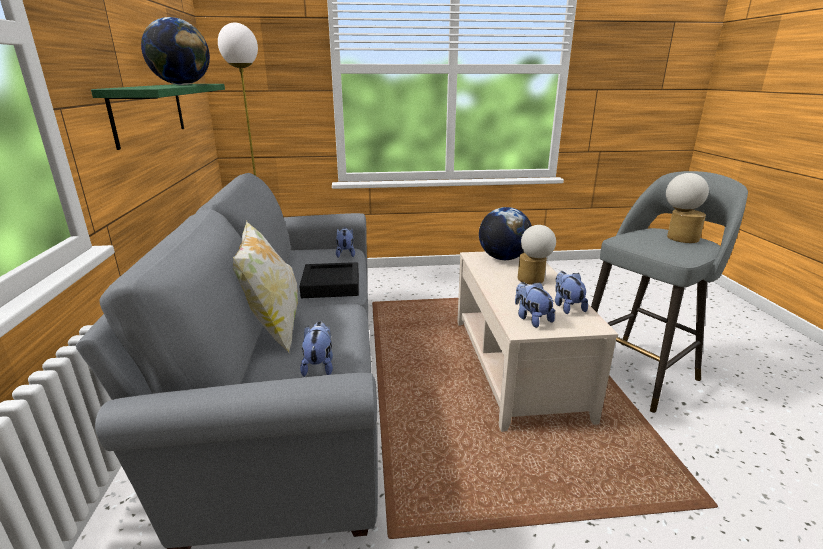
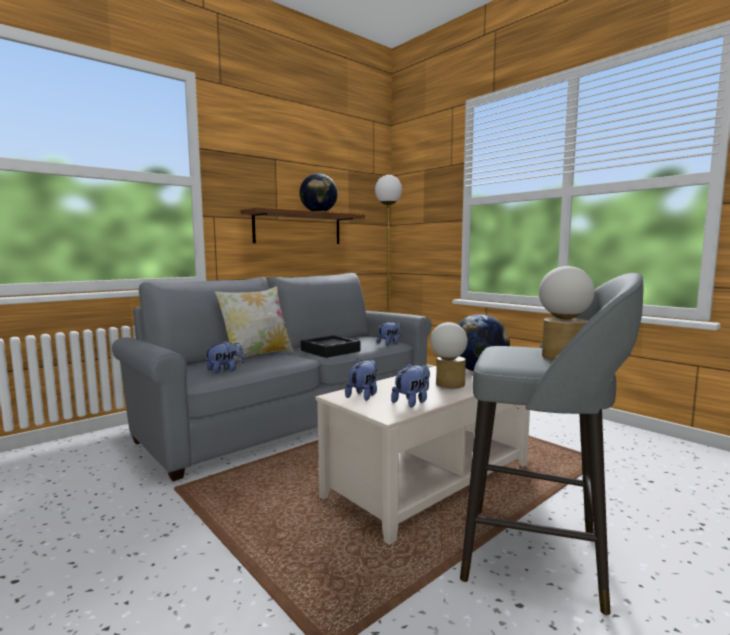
camera: 55 degrees right, 15 degrees down
(149, 112) = (298, 228): green shelf -> brown shelf

